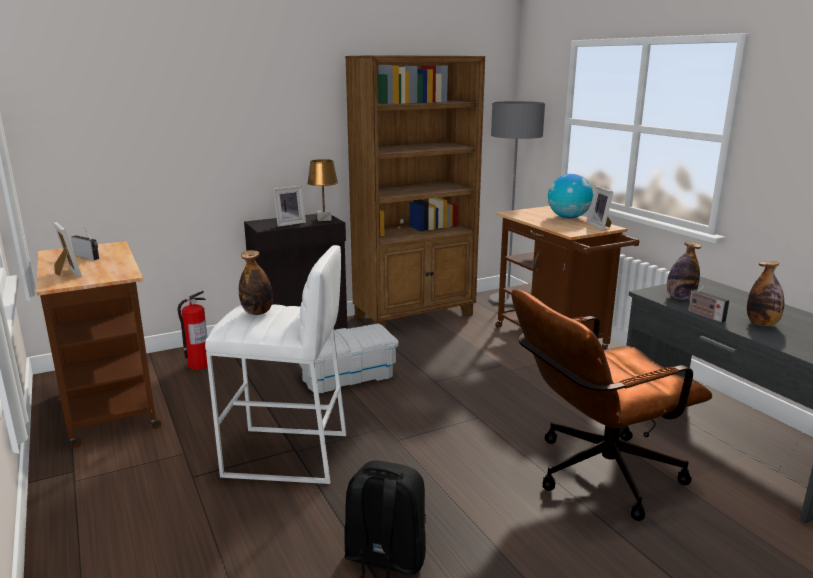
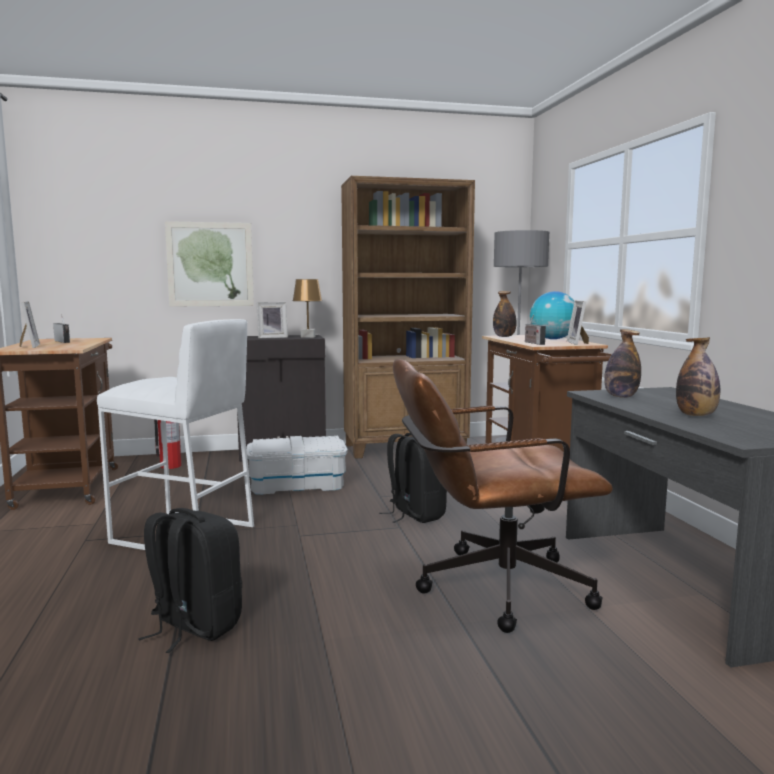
camera: 15 degrees right, 10 degrees down
(214, 147) = (210, 264): none -> picture
(257, 312) = (159, 378): bottle -> bottle (504, 336)
(480, 400) = (414, 514): none -> black backpack
(704, 315) = (631, 407): radio -> radio (533, 343)

